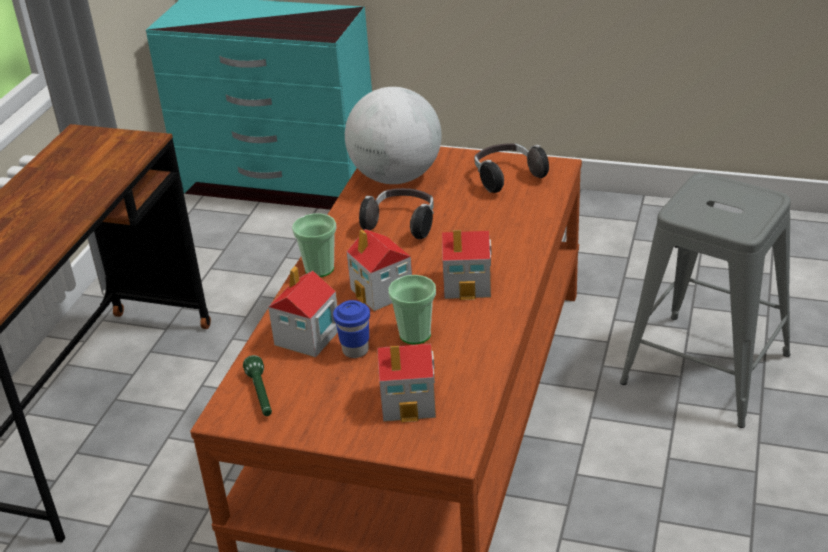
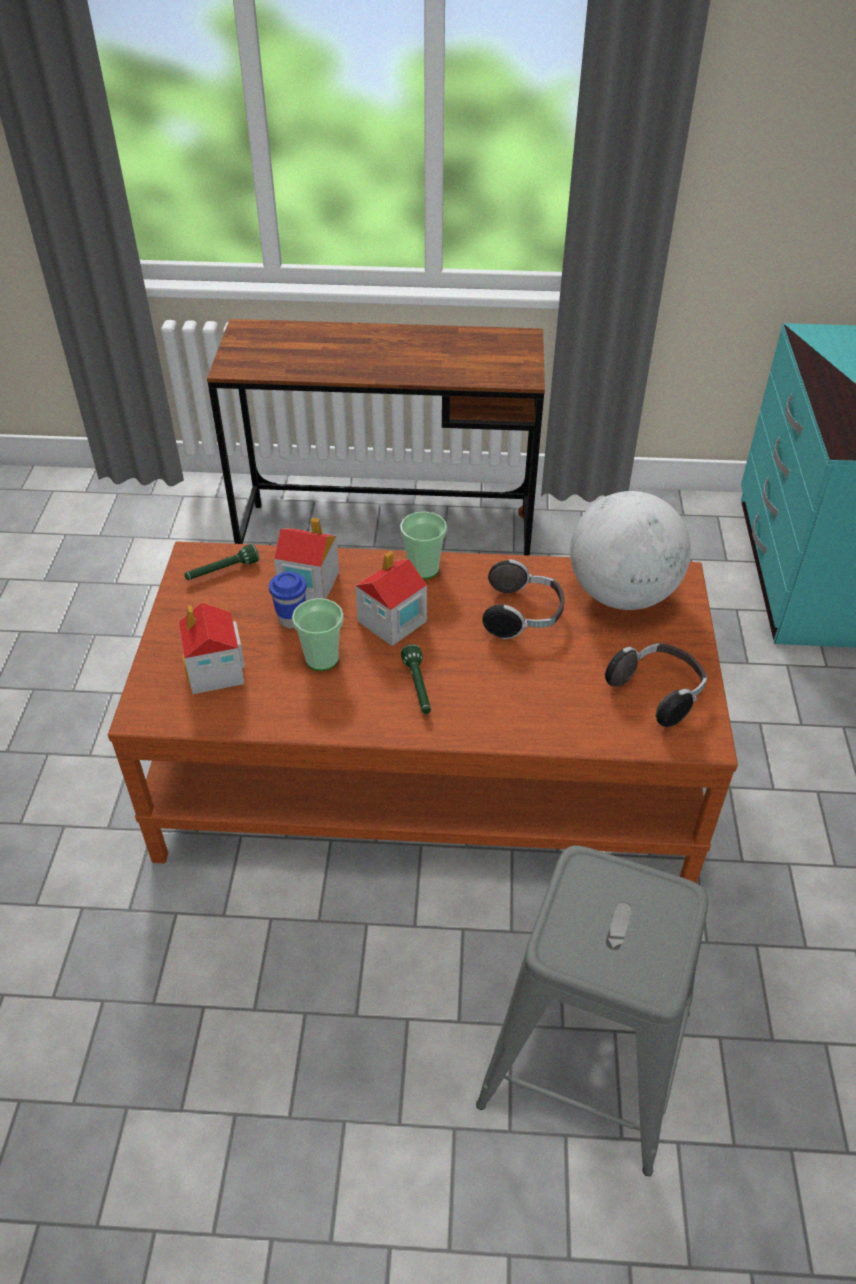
camera: 75 degrees right, 10 degrees up
(468, 284) = (418, 687): toy house -> green flashlight

